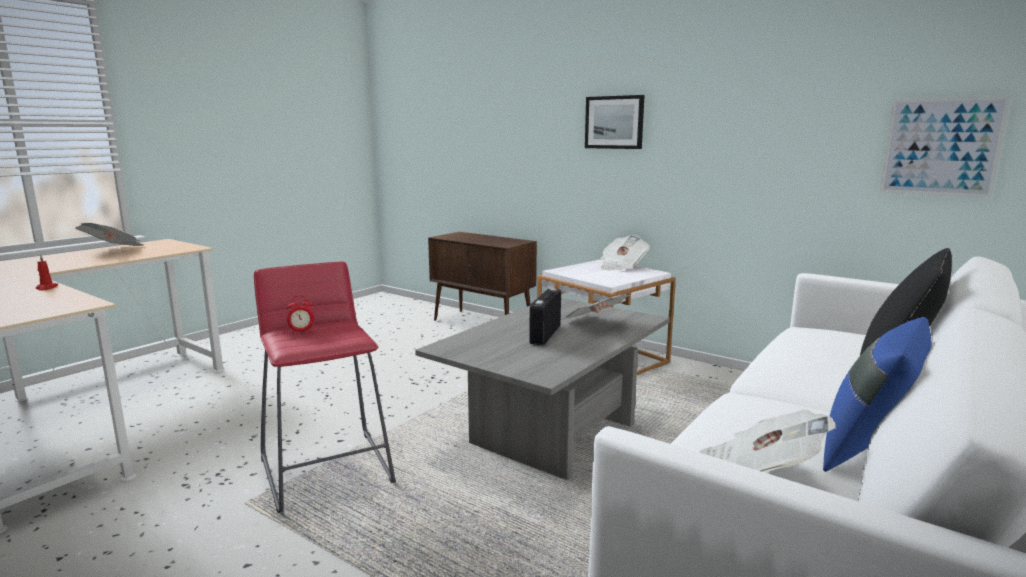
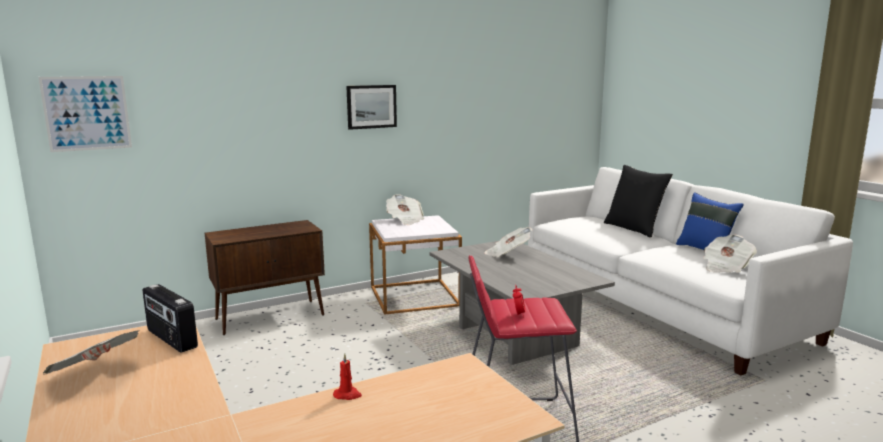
camera: 65 degrees left, 0 degrees up
(544, 334) = (519, 268): radio -> radio (171, 339)
(941, 147) = (551, 114): picture -> picture (87, 113)

